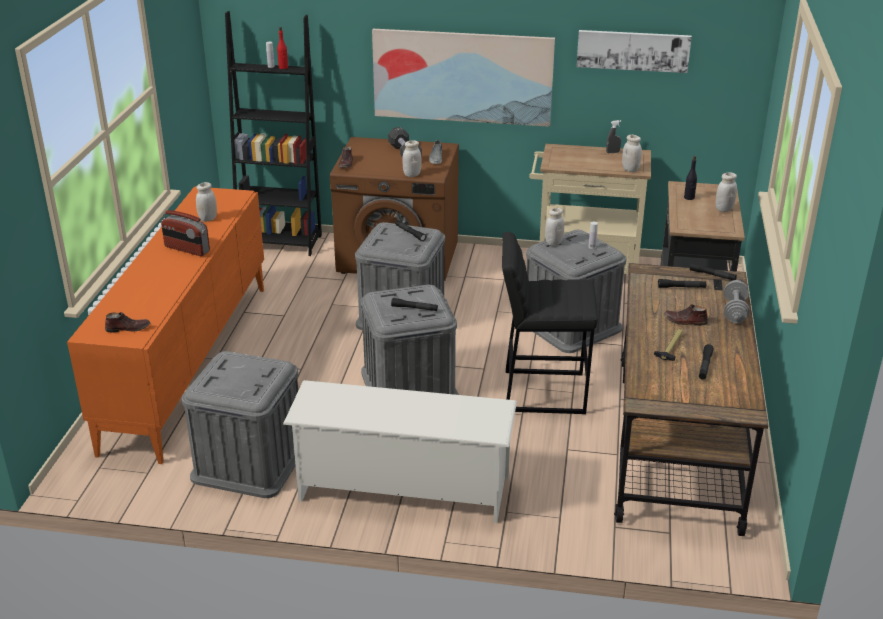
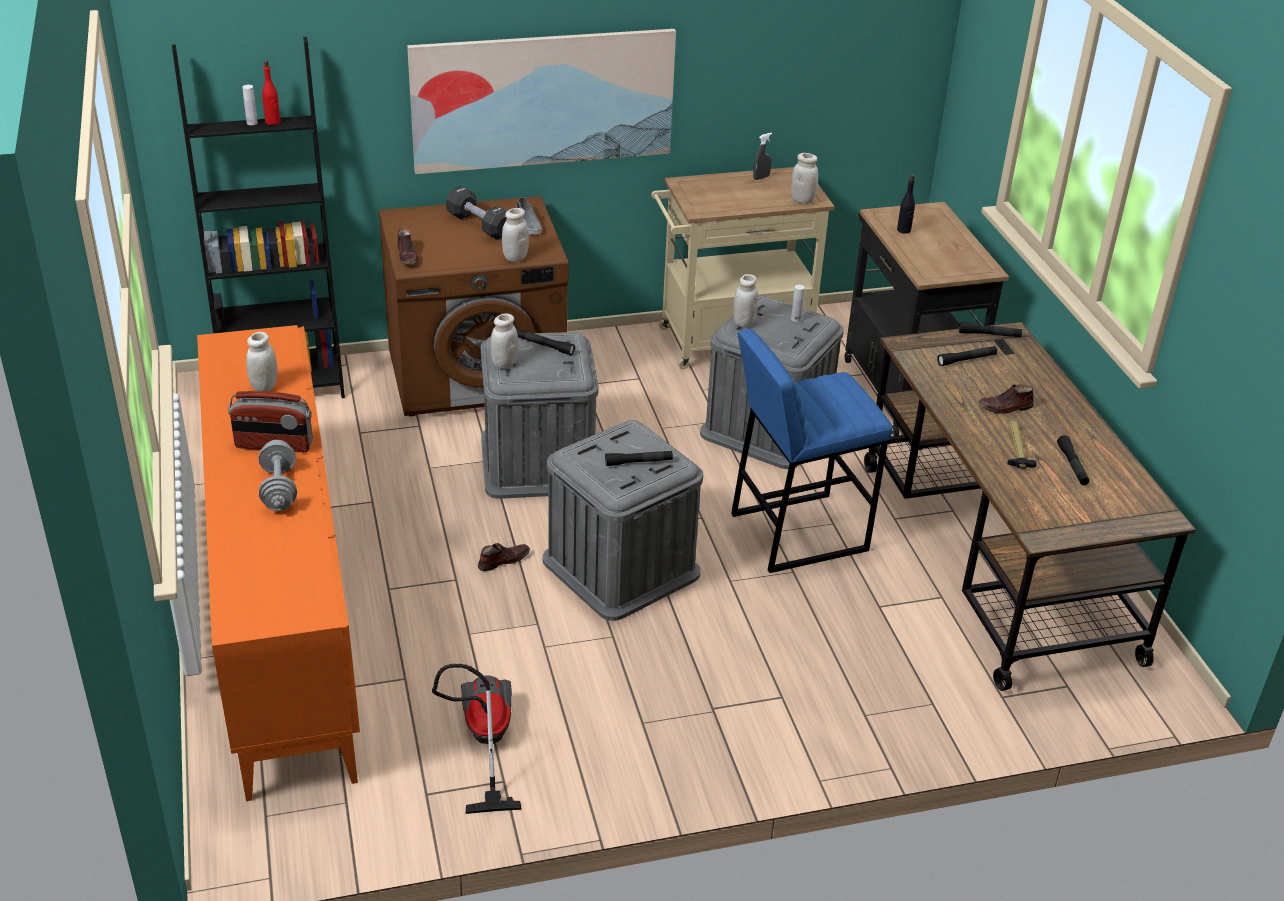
camera: 25 degrees left, 5 degrees up
(128, 328) = (291, 599): brown shoe -> brown shoe (503, 560)
(250, 461) = (483, 741): grey storage box -> vacuum cleaner
(402, 488) = (716, 721): white shoe rack -> none
(542, 392) = (796, 533): black stool -> blue stool
(633, 50) = (779, 34): picture -> none
(724, 209) = (956, 239): white jar -> white jar (504, 364)
(734, 311) = (1049, 380): grey dumbbell -> grey dumbbell (279, 489)

